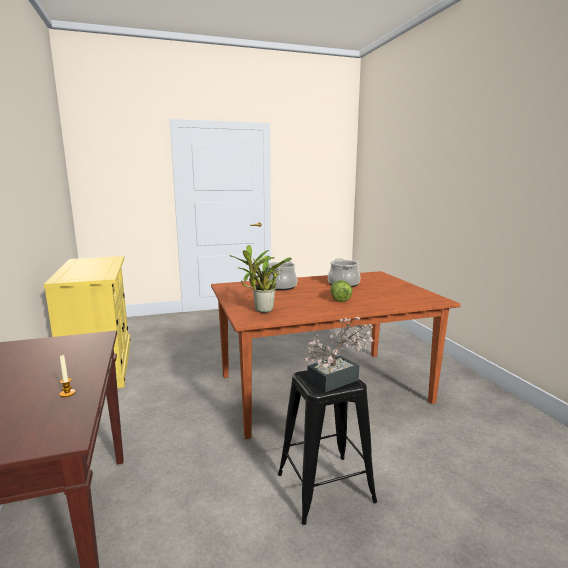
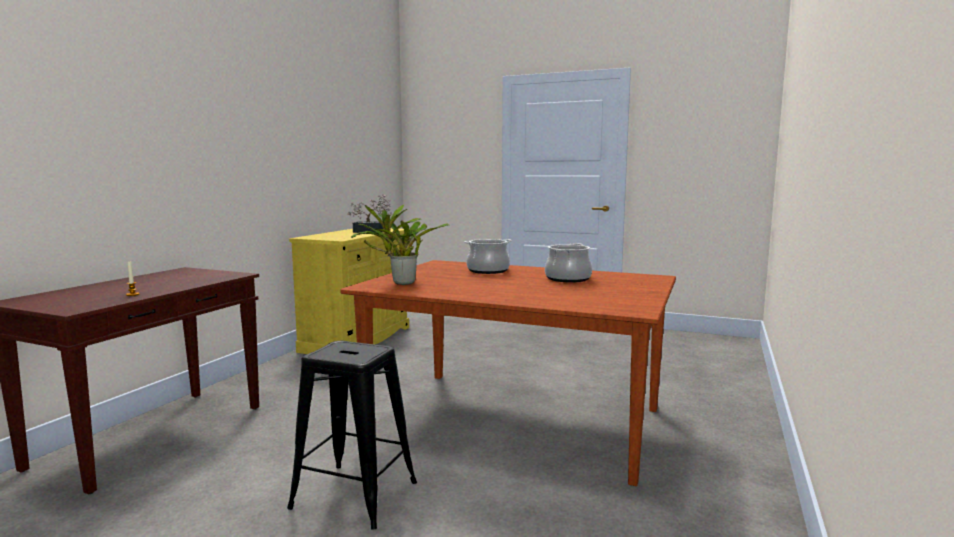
camera: 40 degrees right, 5 degrees down
(338, 379) = (356, 353): potted plant -> potted plant (371, 232)
(339, 298) = (512, 288): lettuce -> none

